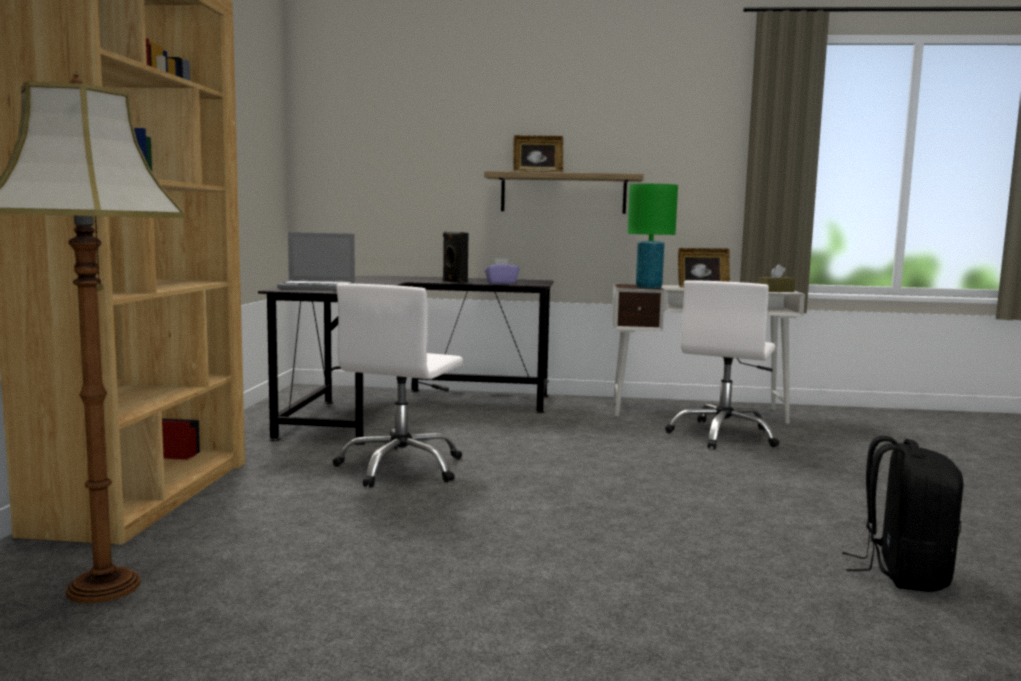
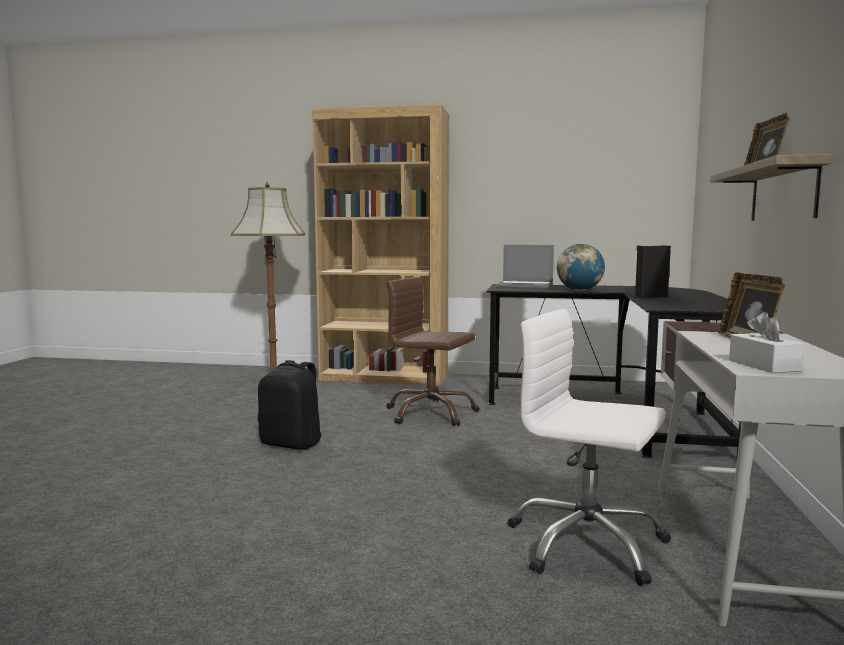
camera: 95 degrees right, 0 degrees up
(318, 288) = (526, 286): laptop -> laptop turned 75 degrees counterclockwise
(378, 284) = (579, 290): none -> globe
(401, 468) = (430, 413): white office chair -> brown office chair
(501, 283) = (661, 303): purple tissue box -> none
(649, 287) = (699, 328): green table lamp -> none
(775, 291) = (764, 365): brown tissue box -> white tissue box
(902, 573) = (121, 542): black backpack -> black backpack (292, 444)

